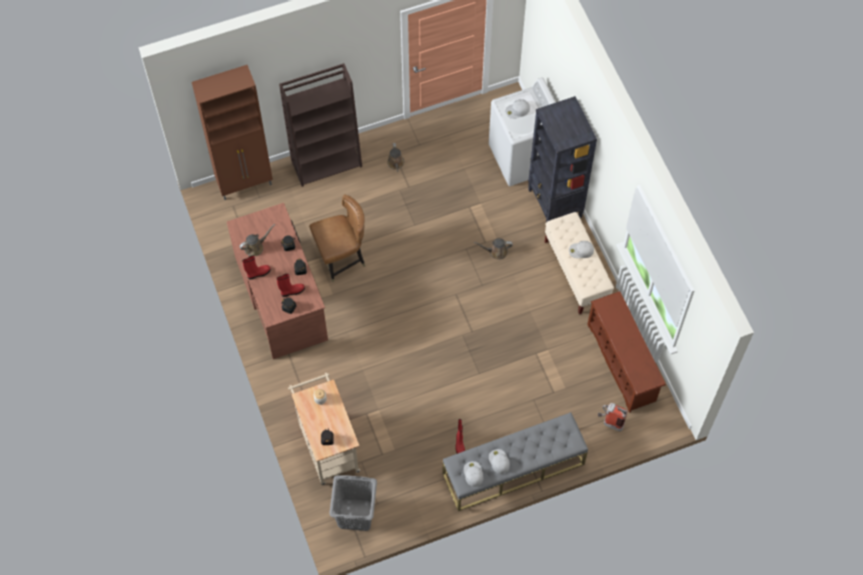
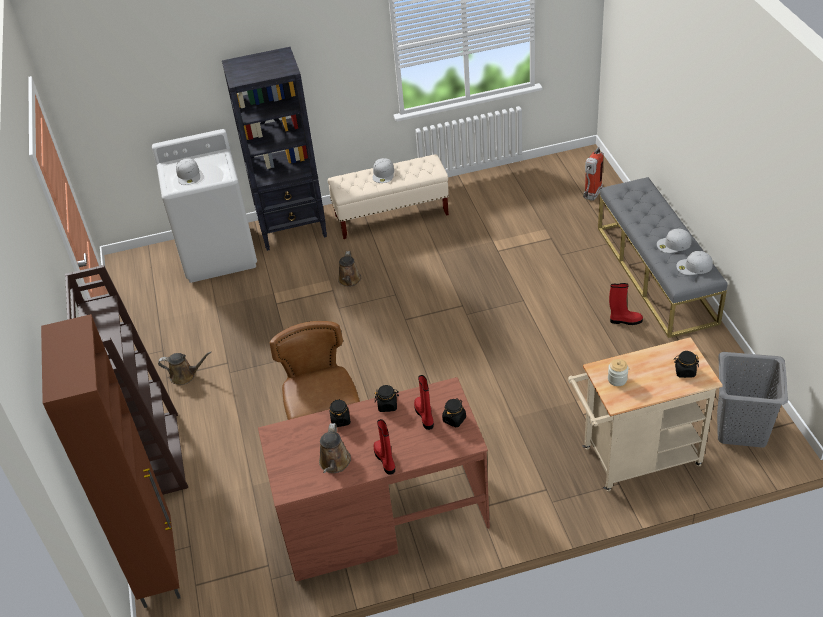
camera: 80 degrees left, 20 degrees down
(255, 247) = (334, 463): brown watering can -> brown watering can turned 150 degrees counterclockwise
(622, 363) = (514, 185): brown shoe rack -> none

